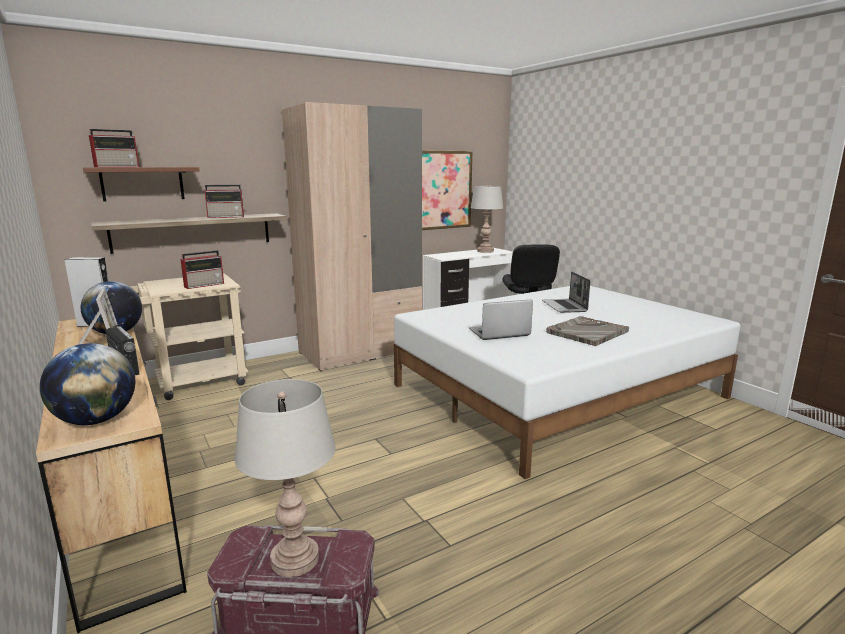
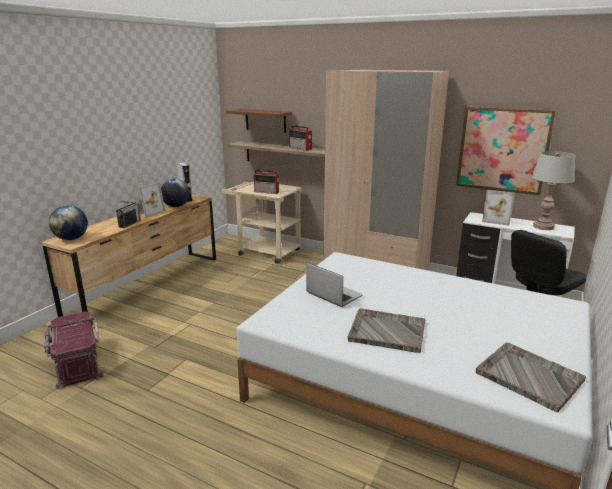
camera: 60 degrees right, 5 degrees up
(117, 167) = (247, 110): radio -> none
(294, 559) = (68, 333): grey table lamp -> none
(453, 254) = (496, 220): none -> picture frame
(565, 307) = (461, 308): laptop -> none
(673, 316) = (528, 376): none -> grey tray

